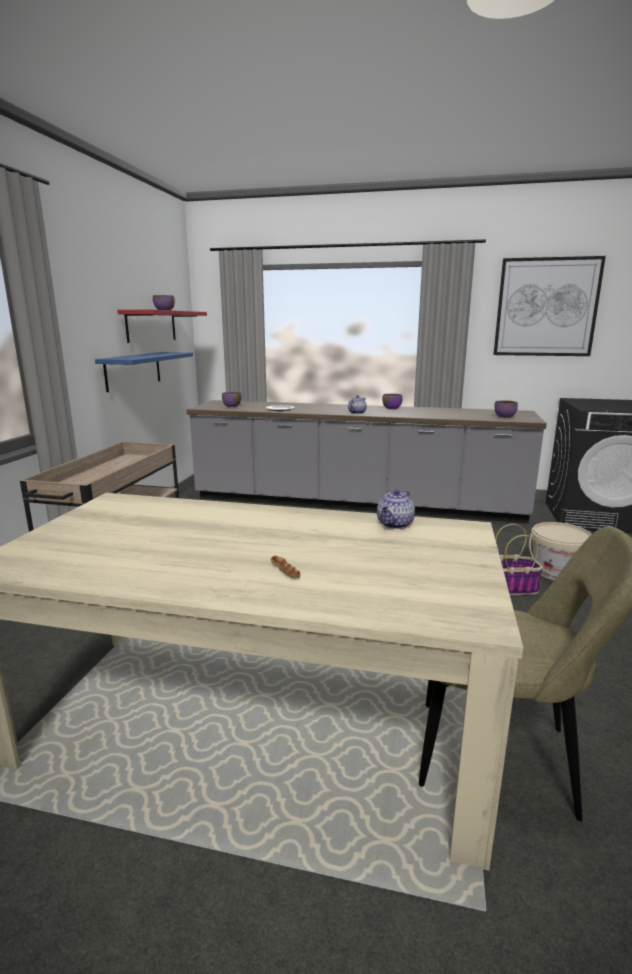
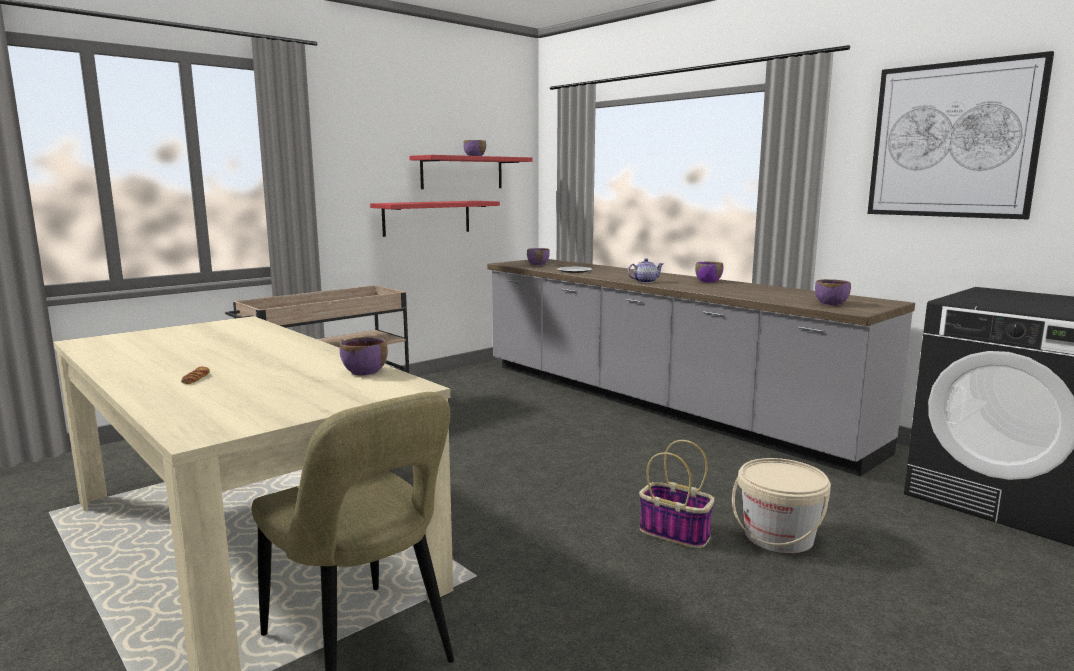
camera: 35 degrees right, 5 degrees down
(133, 370) = (427, 218): blue shelf -> red shelf
(395, 524) = (364, 372): teapot -> purple bowl

